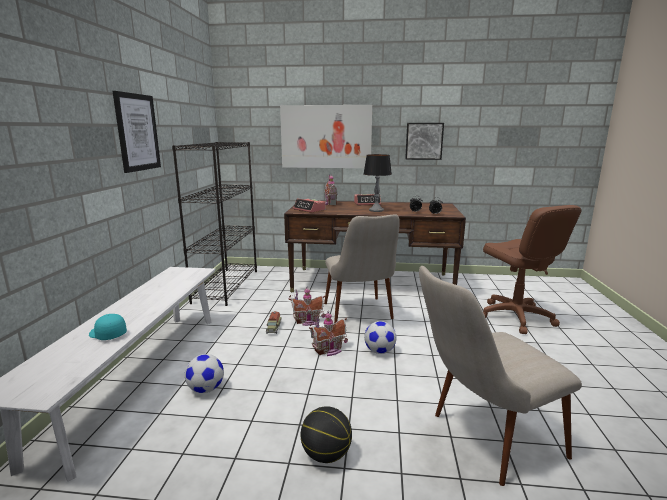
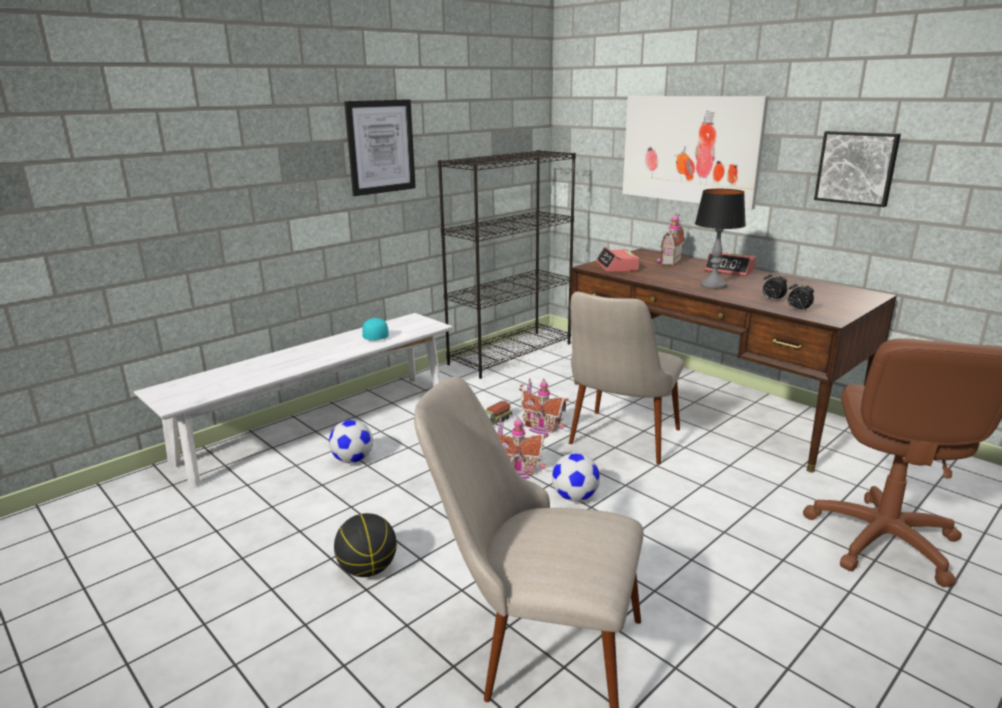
camera: 40 degrees right, 5 degrees up
(107, 334) = (269, 369): turquoise cap -> turquoise cap (374, 336)

